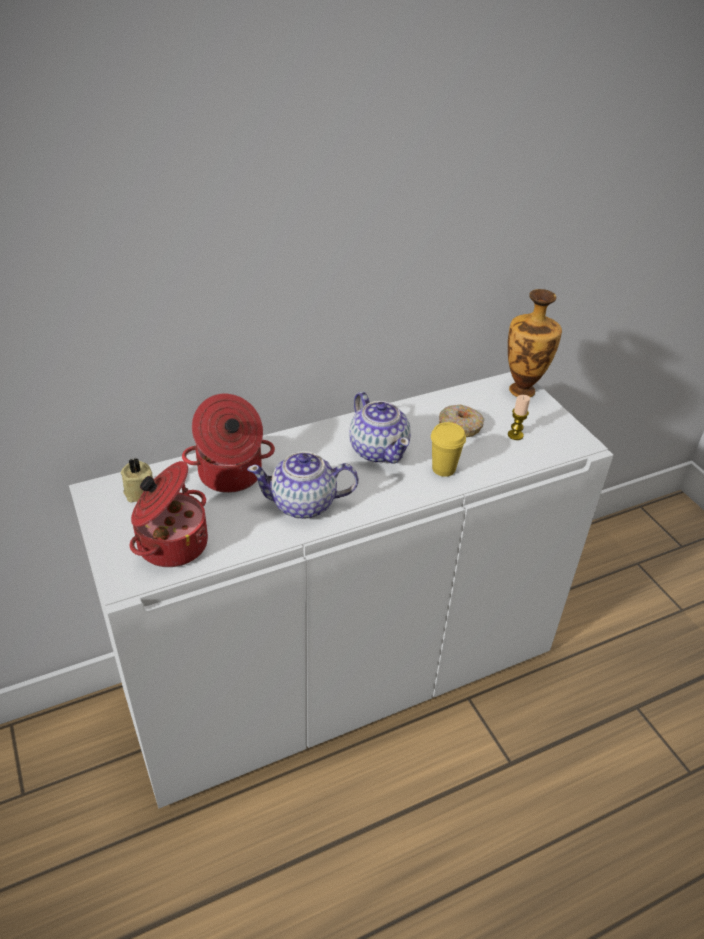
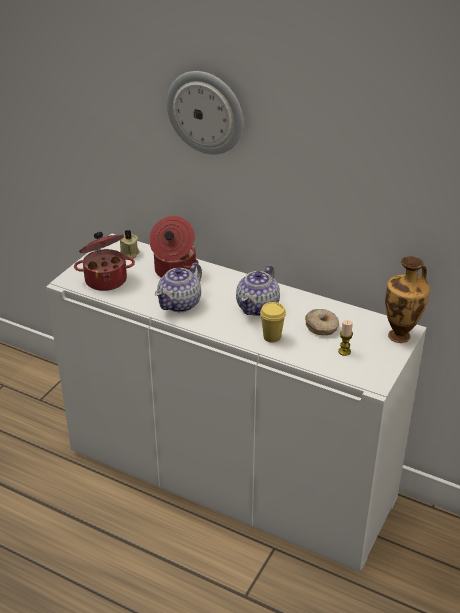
camera: 55 degrees right, 5 degrees down
(217, 217) = (206, 112): none -> wall clock
(304, 504) = (180, 303): teapot -> teapot turned 105 degrees counterclockwise

